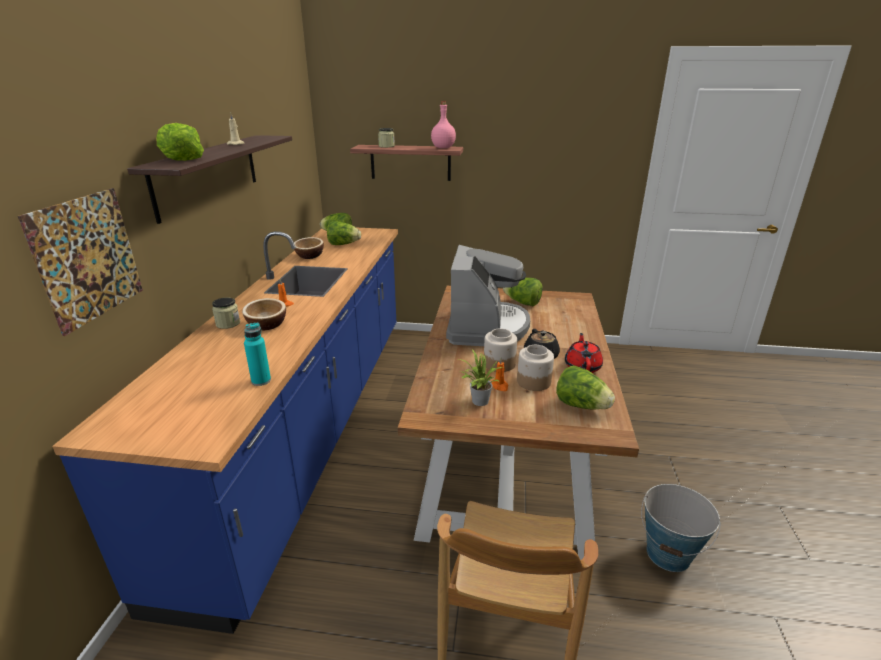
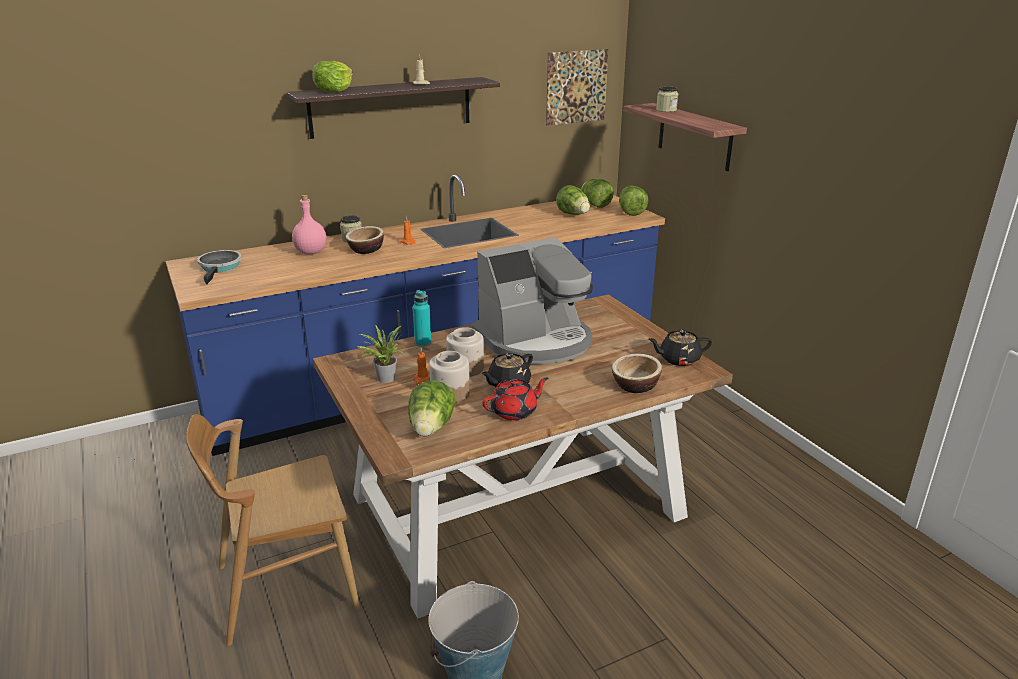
camera: 55 degrees right, 0 degrees up
(88, 258) = (230, 150): picture -> picture (576, 87)
(159, 410) = (220, 267): none -> frying pan
(261, 380) = (281, 278): turquoise bottle -> turquoise bottle (423, 343)
(309, 256) = (522, 214): bowl -> bowl (635, 385)
(443, 148) = (714, 124): pink bottle -> pink bottle (311, 252)
(522, 303) = (627, 342): lettuce -> lettuce (630, 212)
(560, 298) = (678, 359): none -> black teapot

